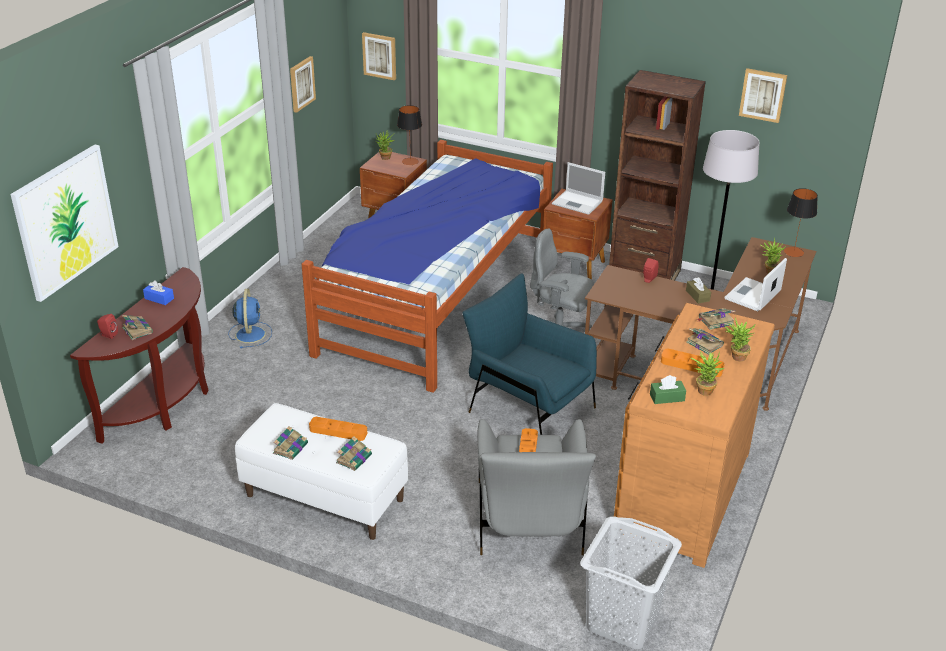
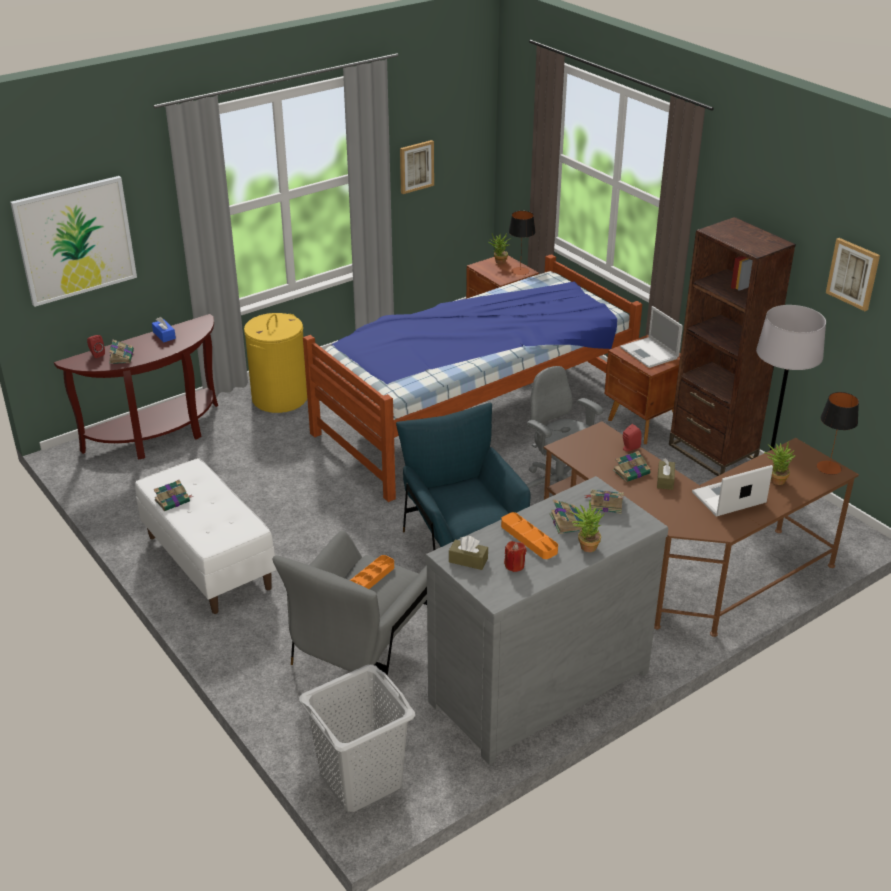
camera: 30 degrees right, 0 degrees up
(250, 334) = (279, 398): blue fan -> yellow laundry basket
(338, 431) = (224, 500): orange tray -> none
(354, 458) = (214, 528): book -> book (632, 472)
(379, 55) = (518, 154): picture -> none
(667, 397) = (468, 560): green tissue box -> brown tissue box
(681, 494) = (536, 684): brown dresser -> grey dresser
(703, 389) = (514, 565): potted plant -> red candle

